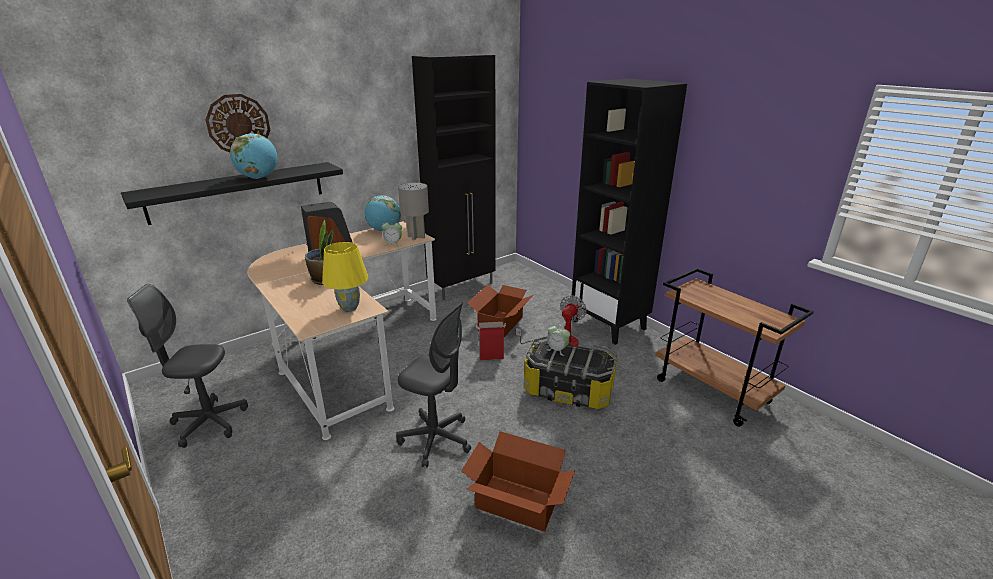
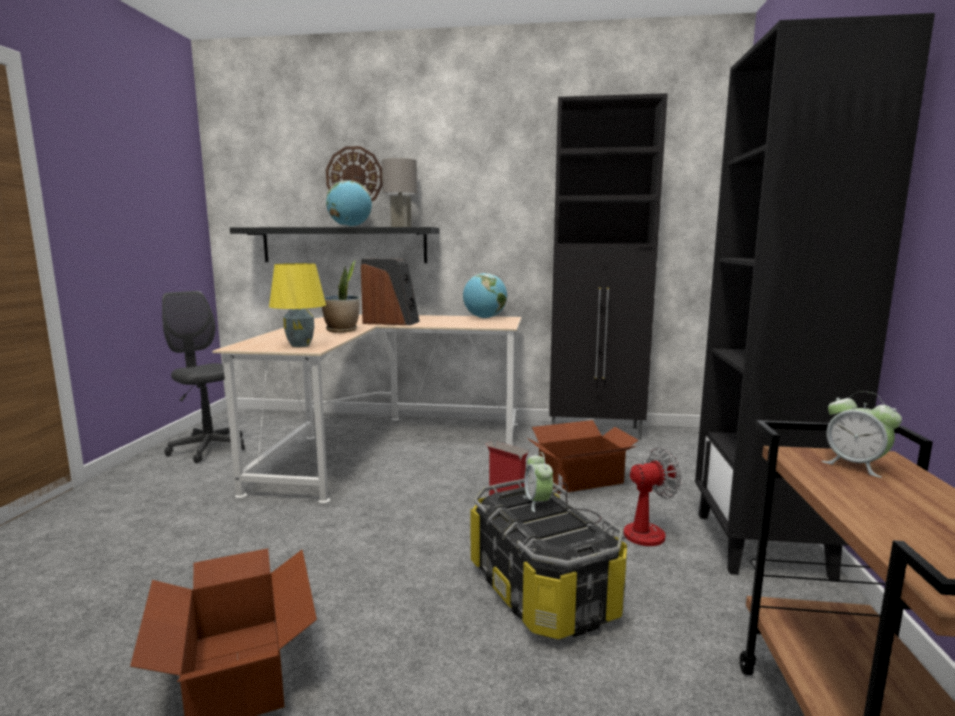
camera: 45 degrees right, 15 degrees down
(393, 244) = (465, 325): alarm clock -> alarm clock (855, 465)
(416, 237) = (501, 325): grey table lamp -> grey table lamp (401, 227)
(436, 439) = (303, 549): grey office chair -> none

